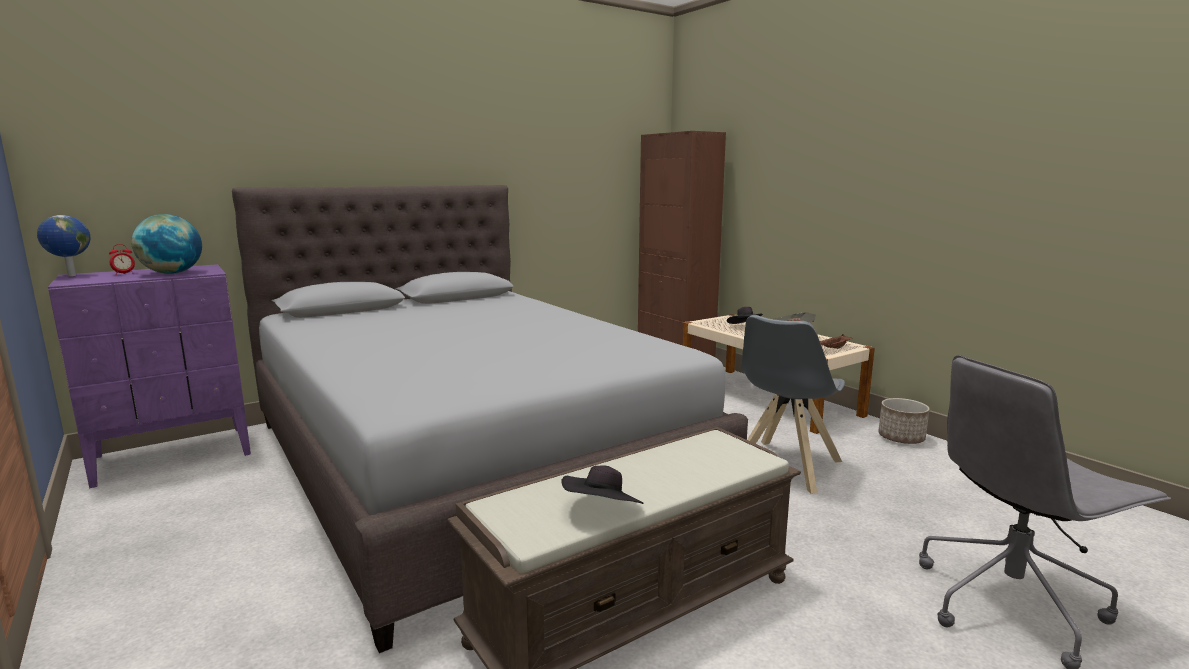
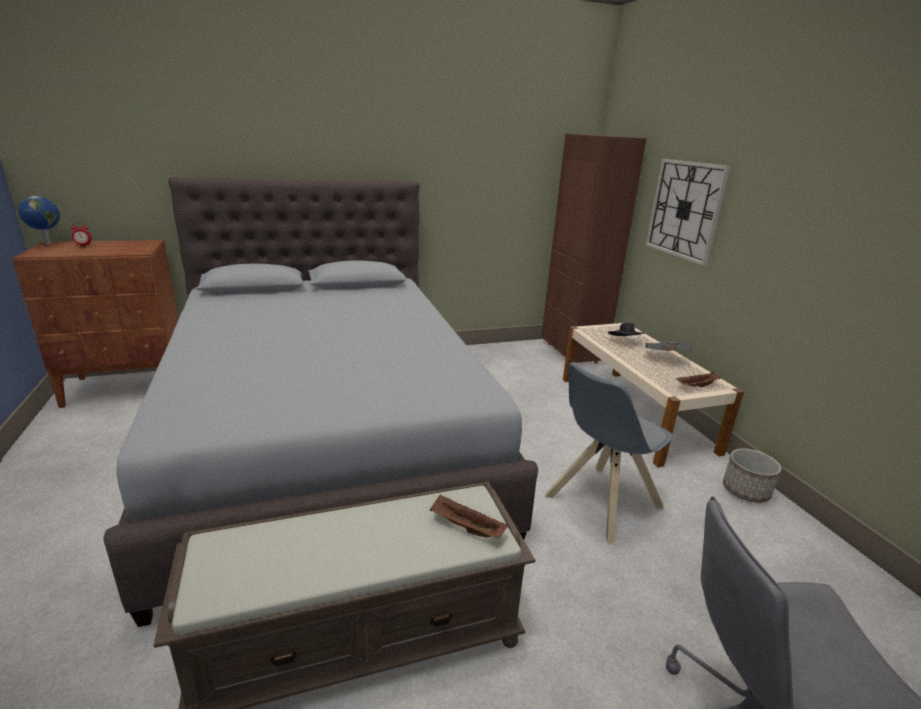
camera: 15 degrees right, 10 degrees up
(172, 273) = (115, 249): globe -> none
(174, 456) = (128, 388): purple dresser -> brown dresser
(602, 511) = (290, 578): black hat -> none
(728, 456) = (465, 528): none -> brown tray
(779, 192) = (685, 209): none -> wall clock

